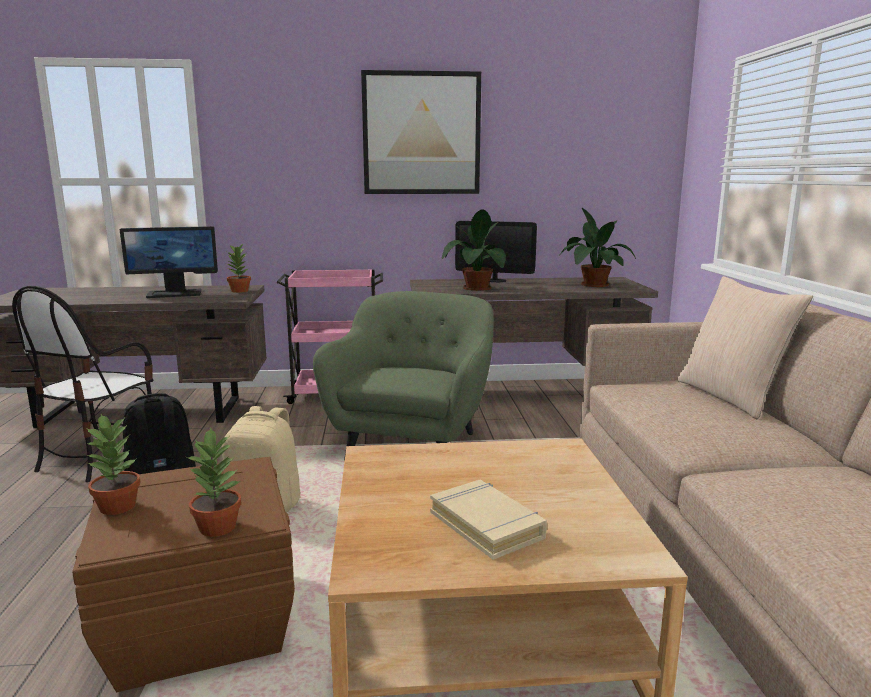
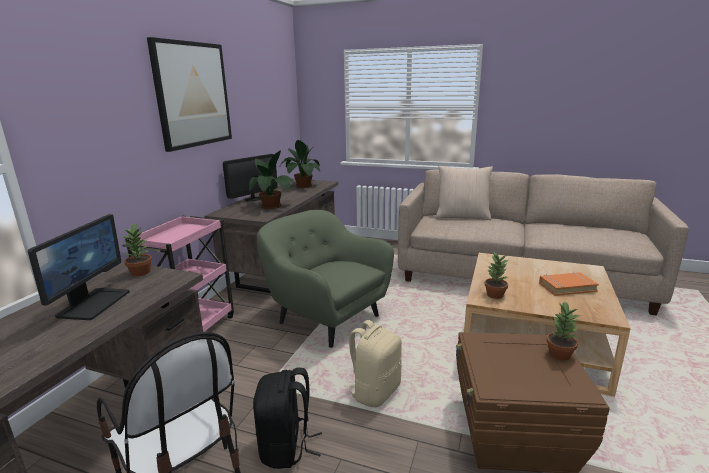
camera: 65 degrees left, 5 degrees up
(118, 506) = (528, 390): potted plant -> potted plant (494, 295)
(487, 525) = (566, 287): beige book -> orange book

